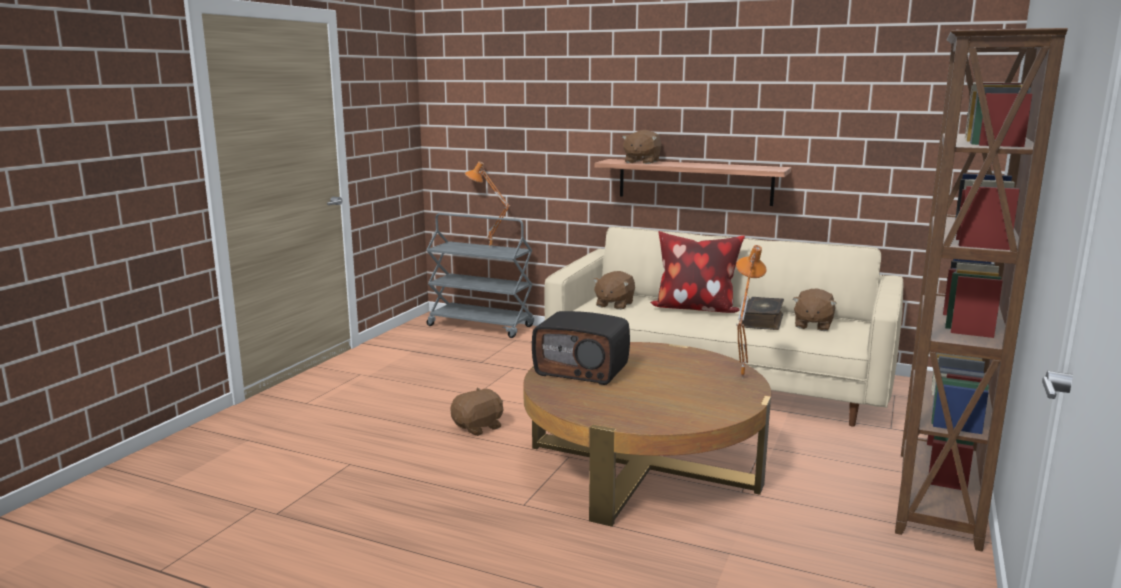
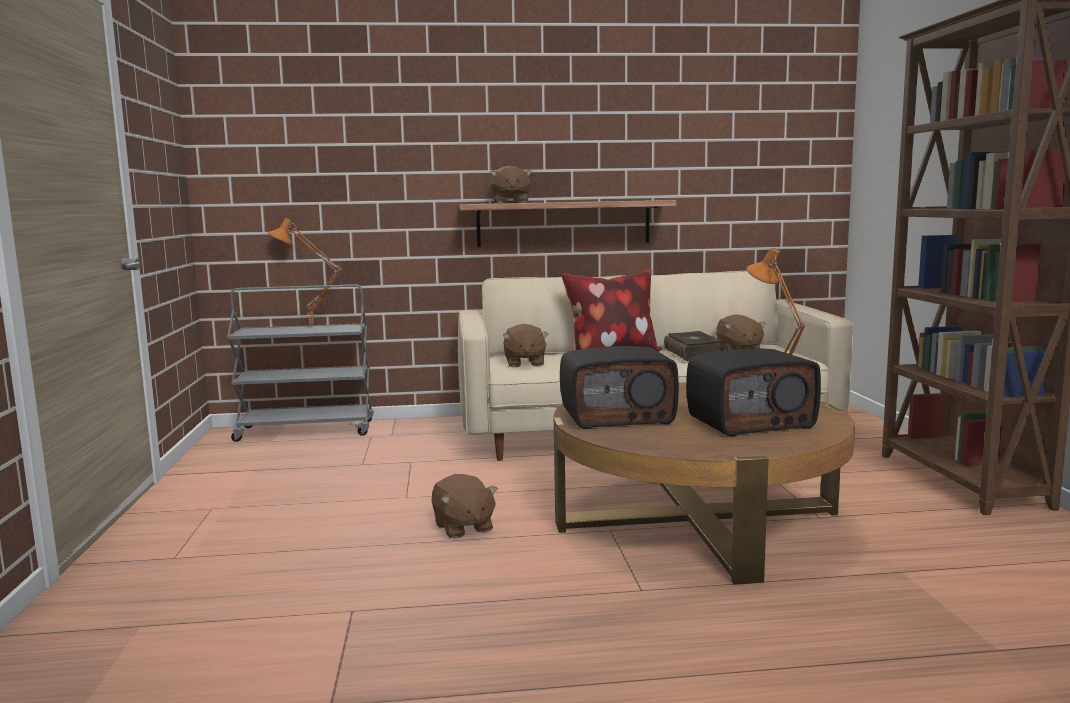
camera: 30 degrees left, 5 degrees down
(478, 427) = (463, 527): brown plush toy -> brown plush toy turned 135 degrees clockwise
(666, 398) = (750, 422): none -> radio

